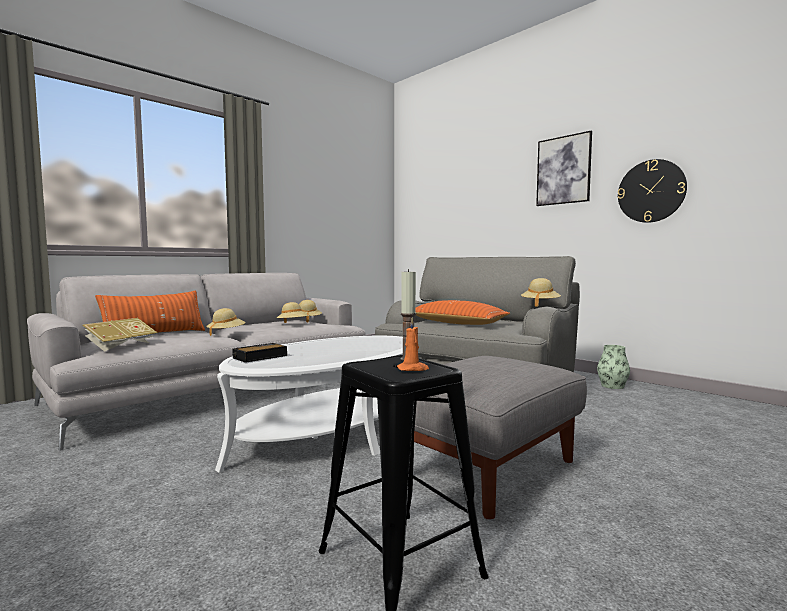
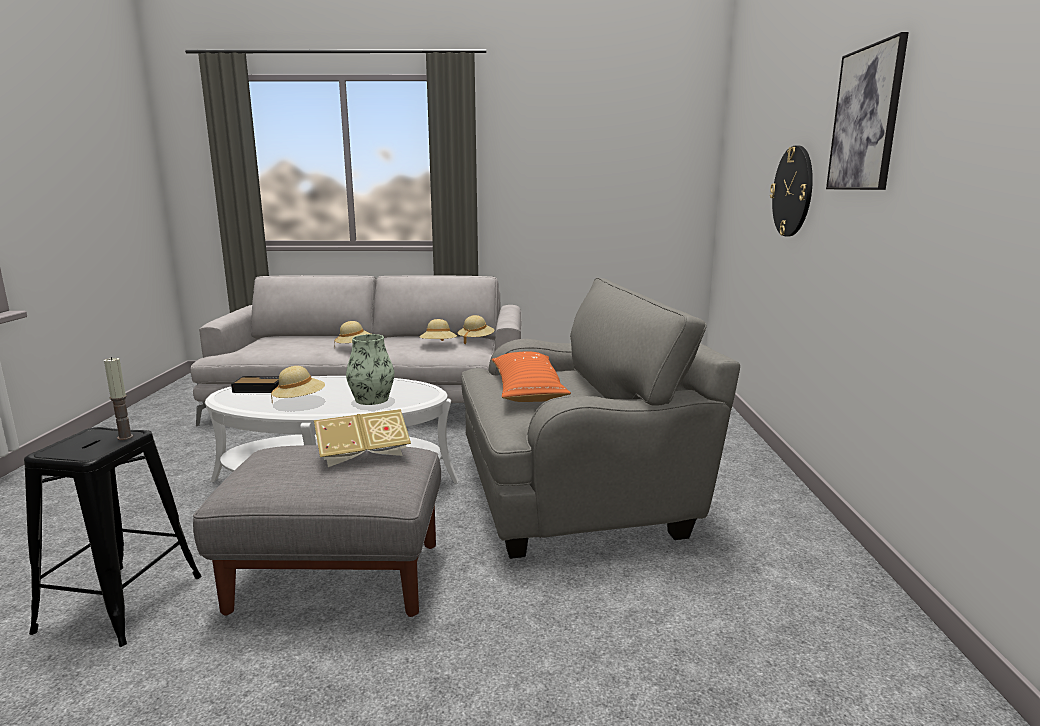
camera: 45 degrees right, 10 degrees up
(121, 346) = (253, 348): book -> book (363, 455)
(155, 335) = (309, 338): orange pillow -> none
(413, 369) = (83, 449): orange candle -> none
(540, 305) = (594, 392): beige hat -> beige hat (299, 401)
(612, 386) = (803, 563): vase -> vase (372, 399)
(651, 191) = (964, 181): wall clock -> wall clock (793, 191)

